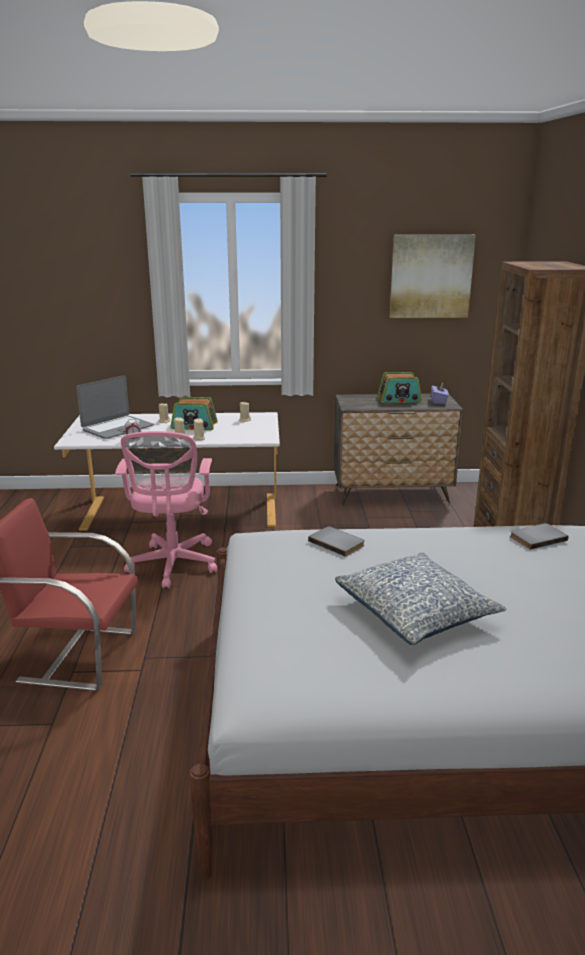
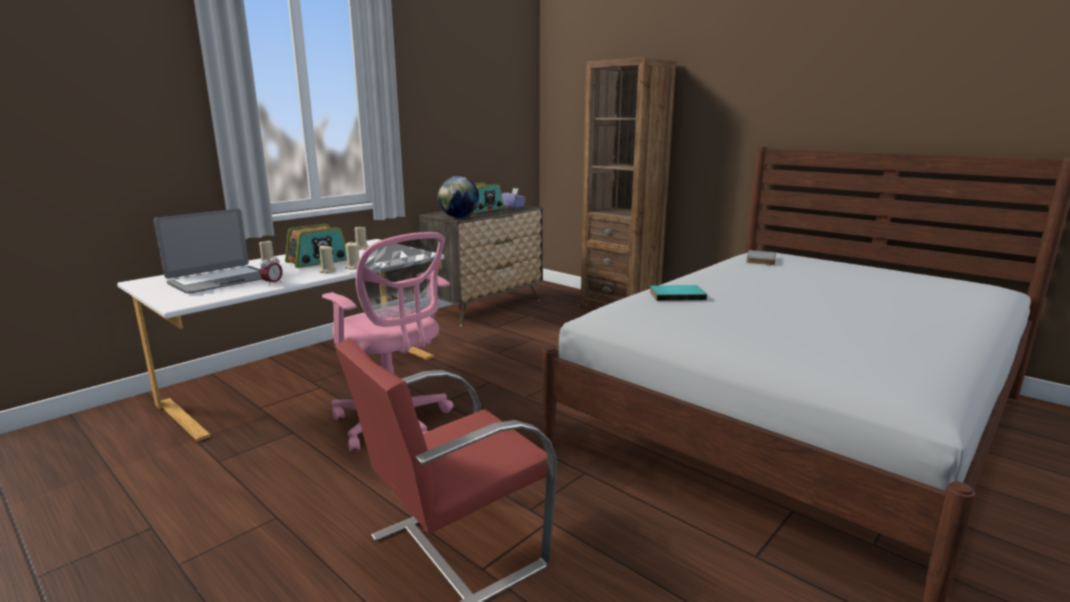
camera: 45 degrees left, 5 degrees down
(117, 428) = (221, 281): laptop -> laptop turned 45 degrees clockwise
(337, 542) = (676, 295): grey book -> turquoise book
(355, 405) = (459, 217): none -> globe
(416, 612) = (833, 310): pillow -> none
(431, 276) = (481, 90): picture -> none

